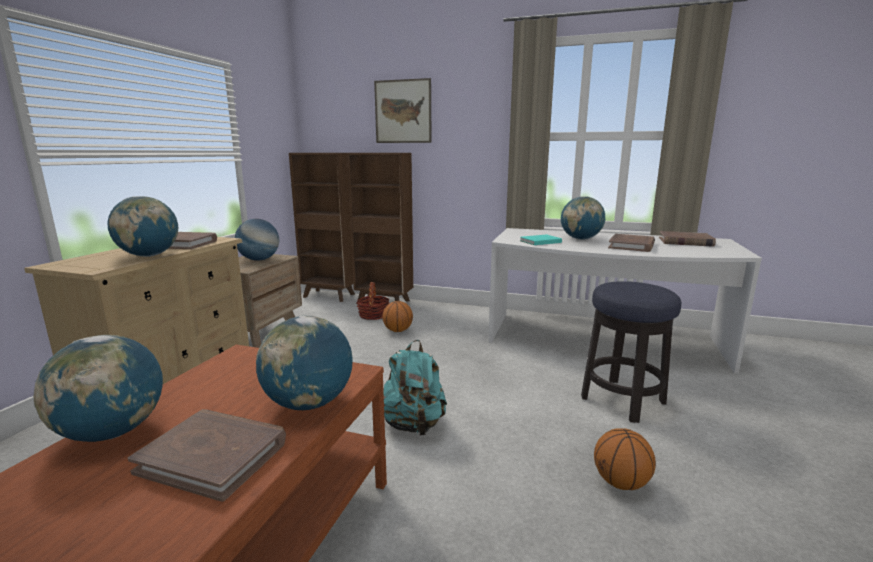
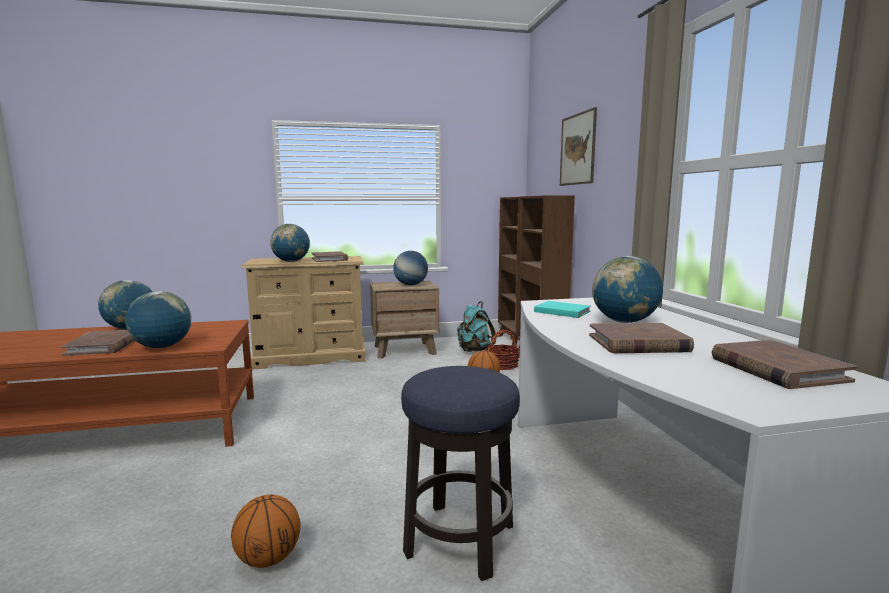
camera: 60 degrees right, 5 degrees down
(414, 425) = (315, 434): turquoise backpack -> turquoise backpack (474, 351)

